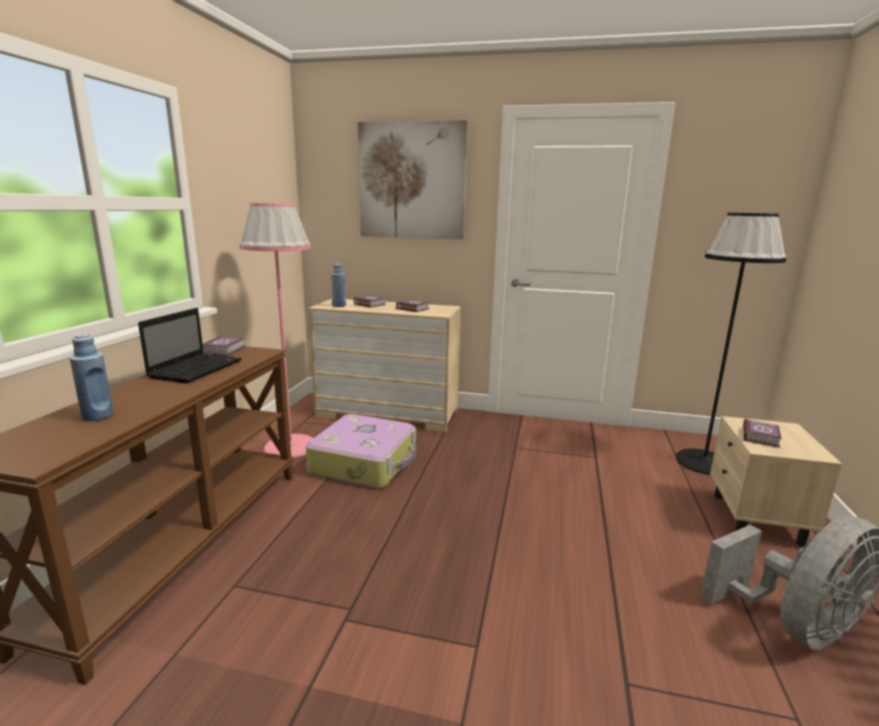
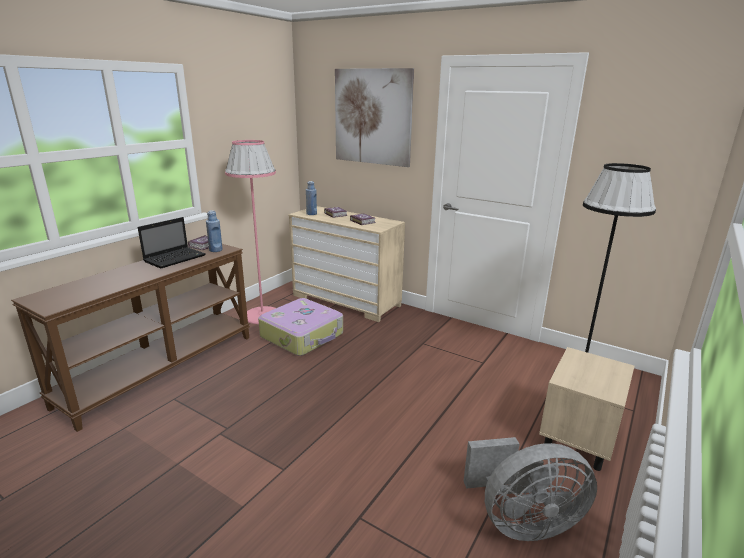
camera: 20 degrees right, 5 degrees up
(98, 416) = (98, 284): blue bottle -> blue bottle (216, 250)
(761, 436) = (579, 370): book -> none

